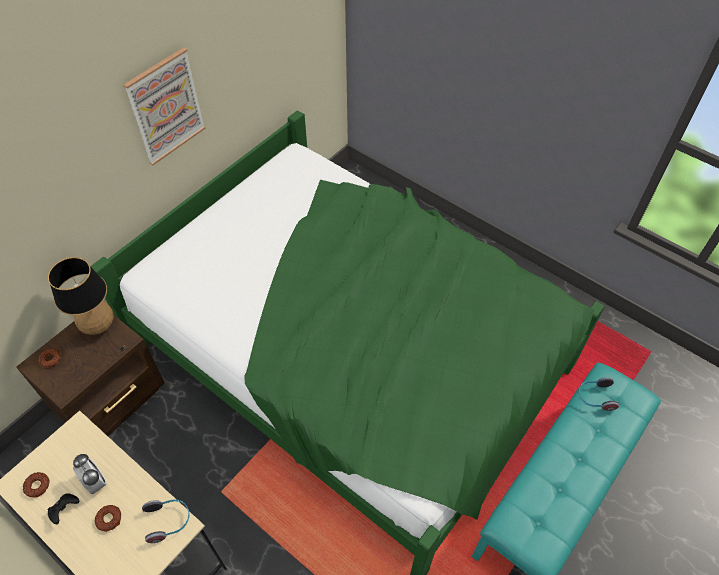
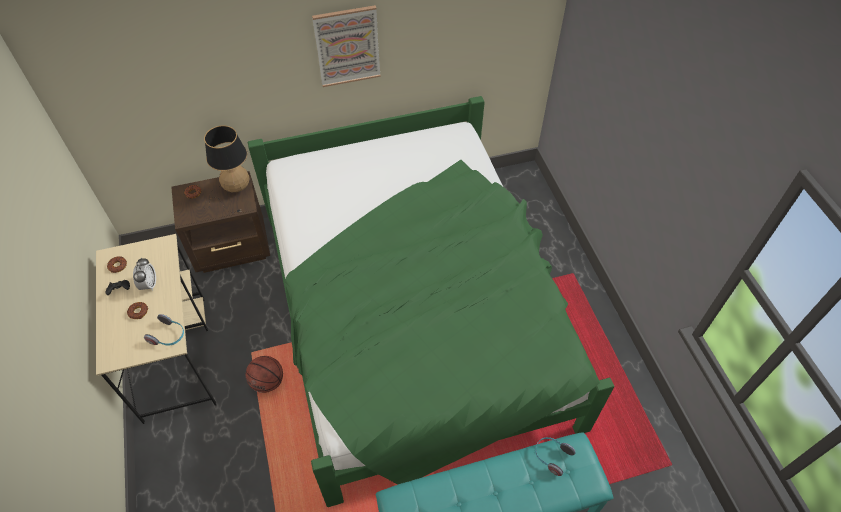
camera: 35 degrees right, 0 degrees up
(262, 509) = (268, 382): none -> basketball

